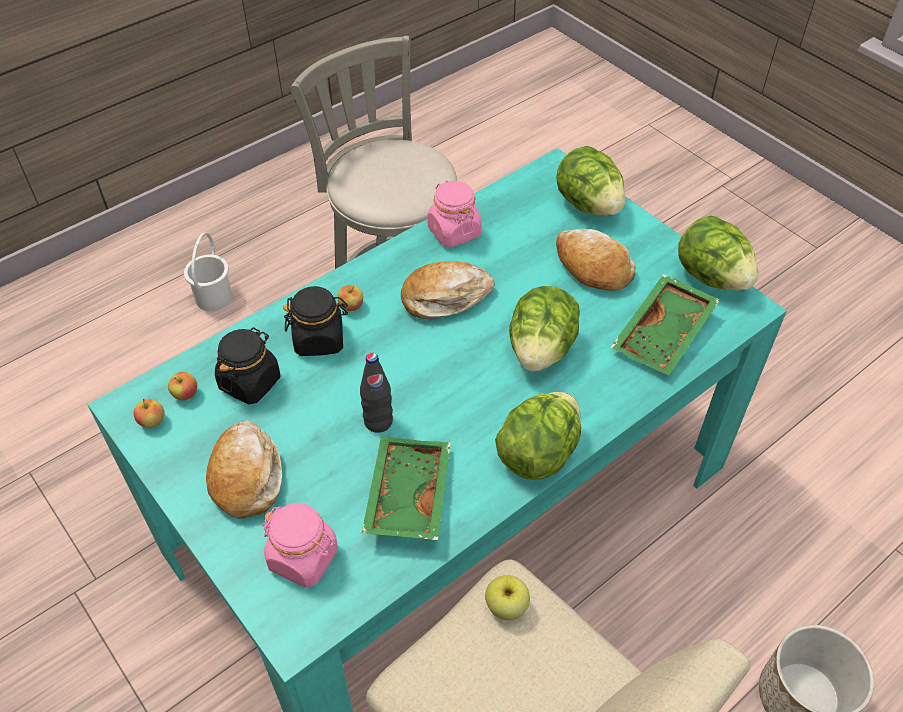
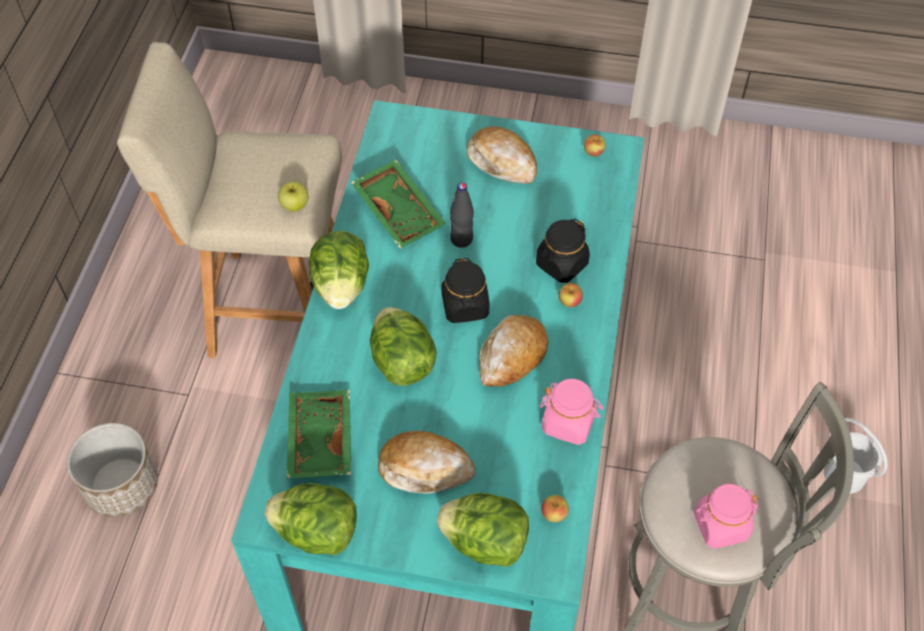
camera: 140 degrees right, 5 degrees up
(185, 394) = (596, 177): apple -> apple (554, 514)
(250, 382) = (568, 209): black jar -> black jar (465, 306)
(304, 558) = (423, 148): pink jar -> pink jar (720, 526)

